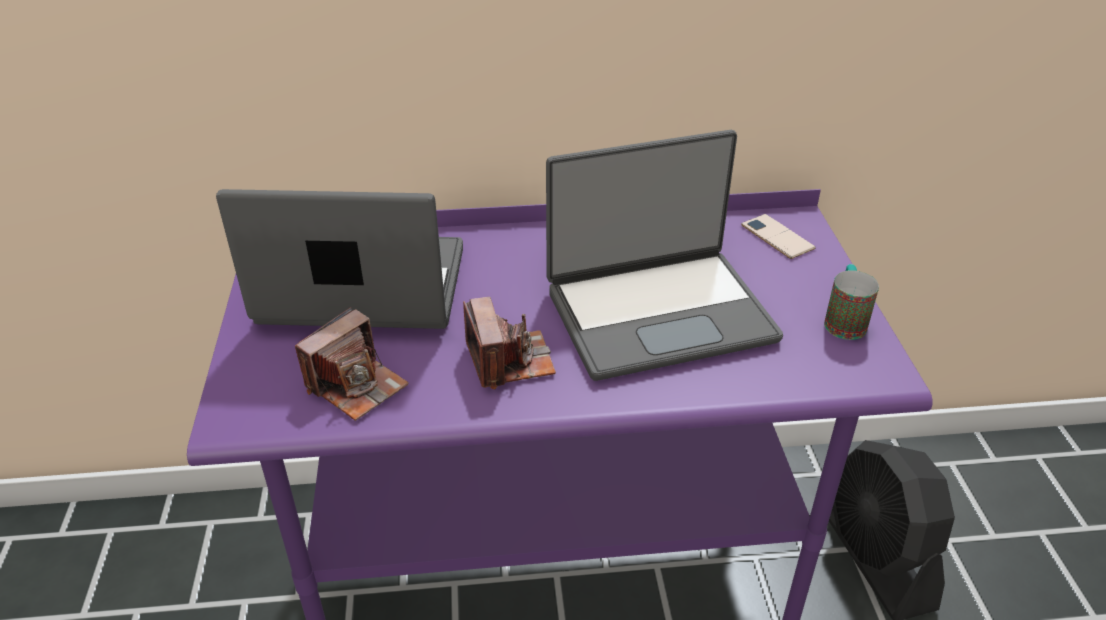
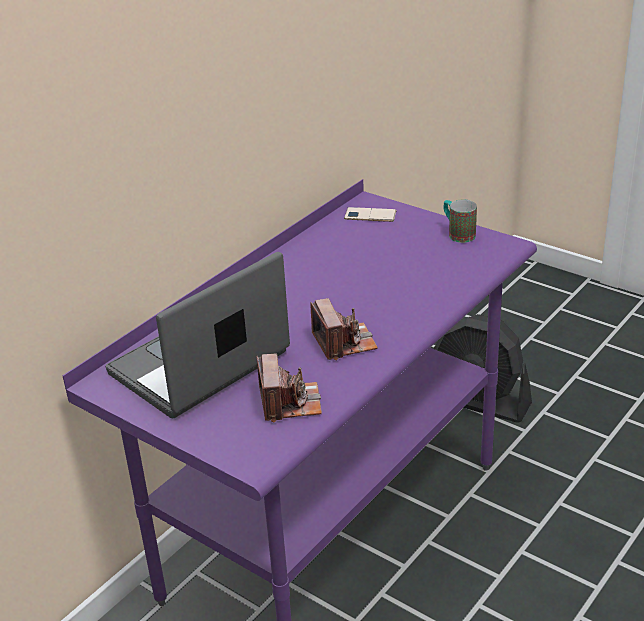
camera: 45 degrees left, 5 degrees down
(509, 360) = (344, 343): camera -> camera turned 45 degrees clockwise
(658, 313) = (375, 280): laptop -> none

